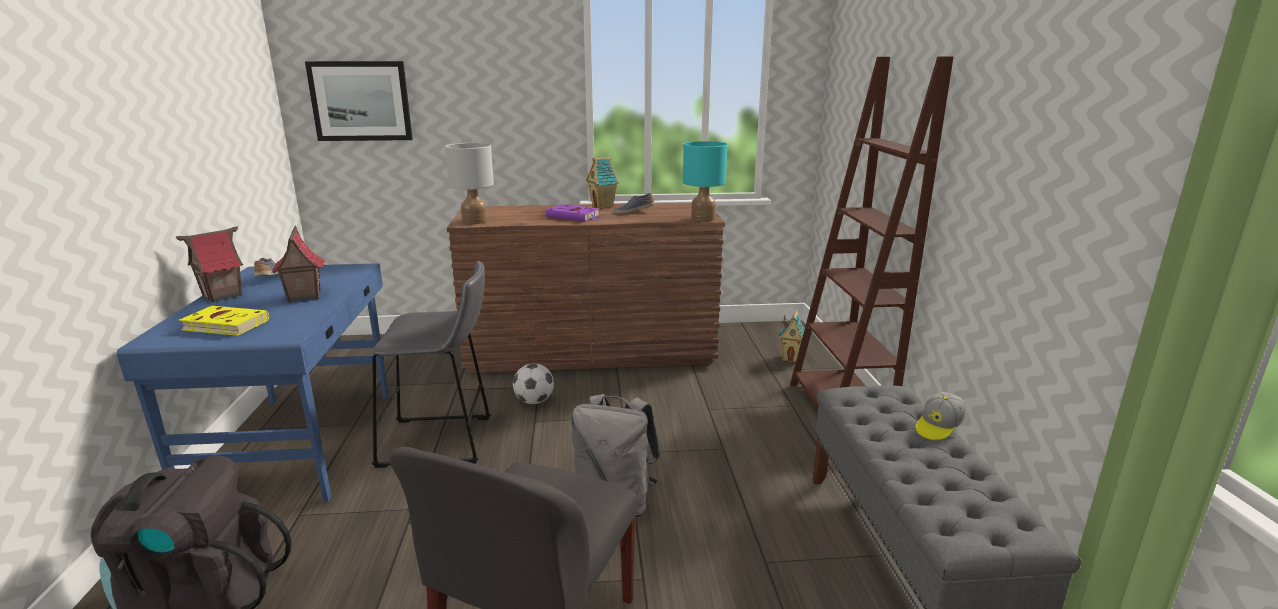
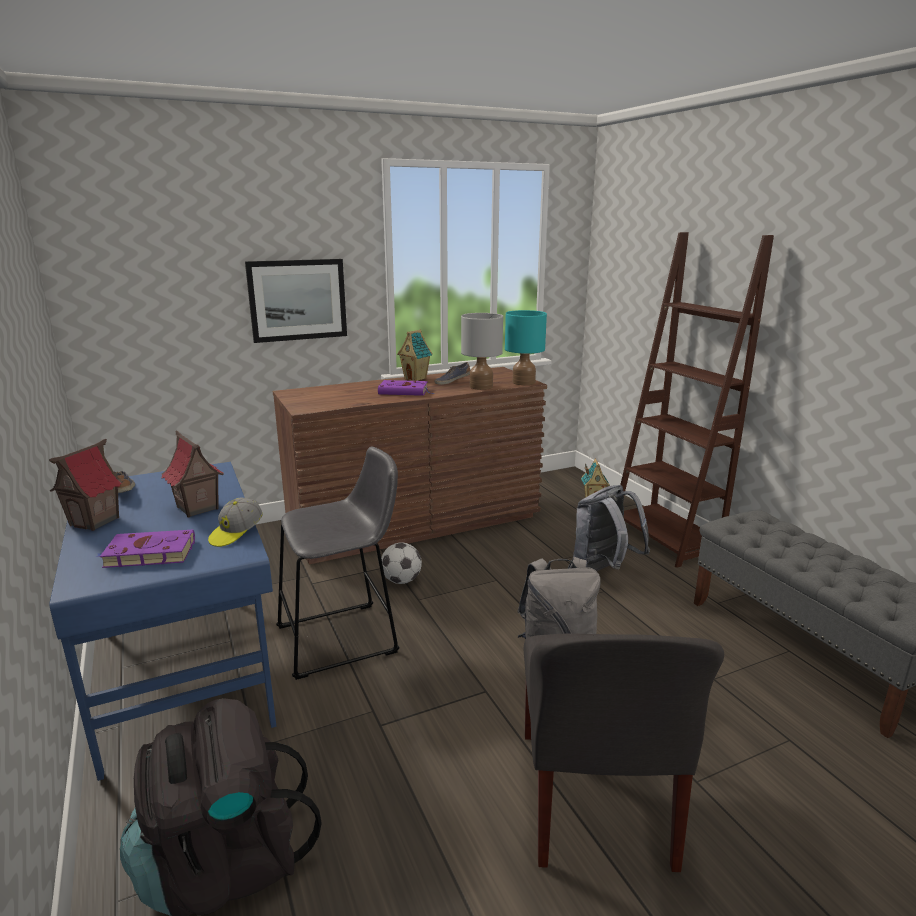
camera: 20 degrees left, 0 degrees up
(223, 325) = (147, 554): yellow book -> purple book
(361, 101) = (147, 283): picture -> picture (297, 300)
(475, 221) = (312, 405): grey table lamp -> grey table lamp (481, 387)
(741, 427) = (603, 569): none -> grey backpack
(938, 427) = (816, 538): cap -> cap (236, 533)

